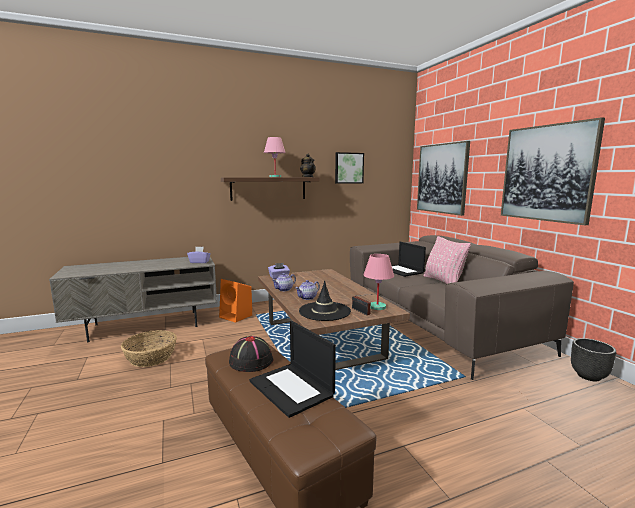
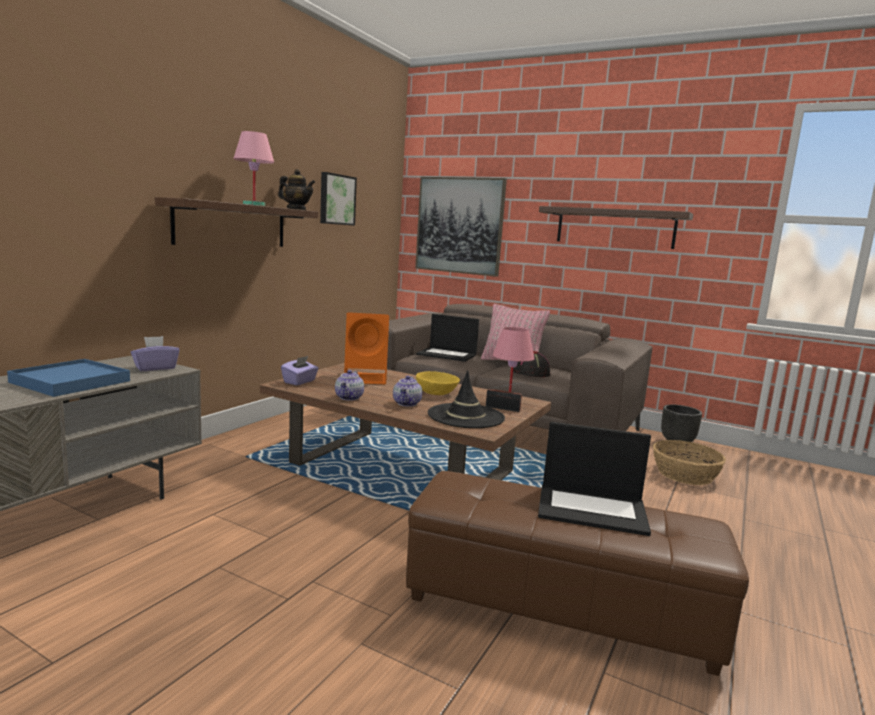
camera: 40 degrees left, 0 degrees up
(151, 357) = (160, 570): basket -> basket (684, 474)
(157, 265) = (70, 382): none -> blue tray
(236, 316) = (214, 466): orange speaker -> orange speaker (367, 378)
(250, 361) = (487, 496): black hat -> black hat (531, 373)
(340, 294) = (436, 393): none -> yellow bowl
(547, 173) = (615, 228): picture -> shelf

